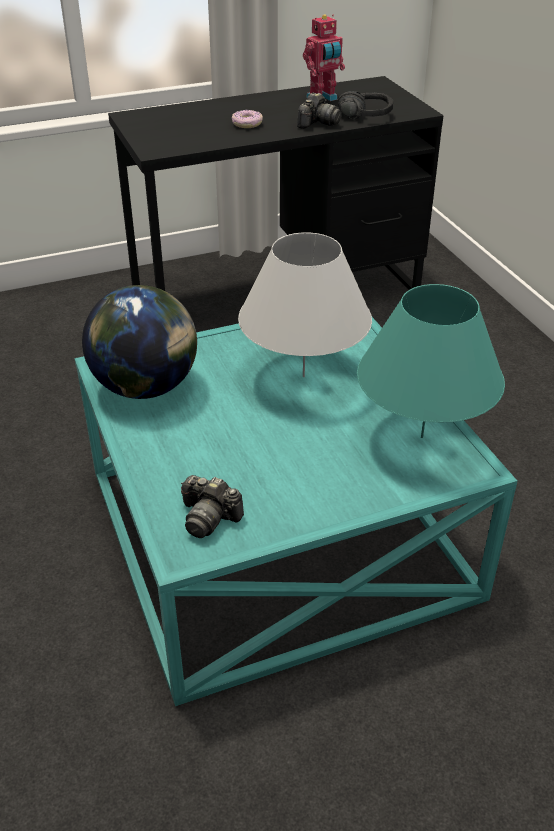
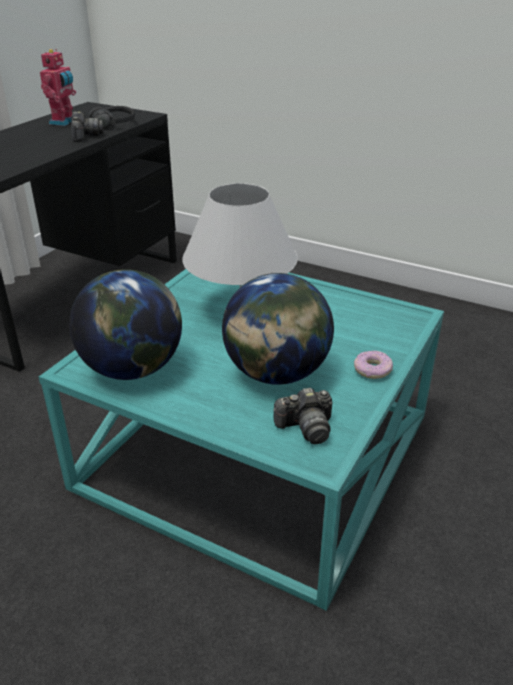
camera: 40 degrees left, 5 degrees down
(247, 124) = (28, 149): donut -> donut (373, 370)
(252, 455) = (276, 373): none -> globe
(421, 437) = (362, 312): turquoise table lamp -> none

